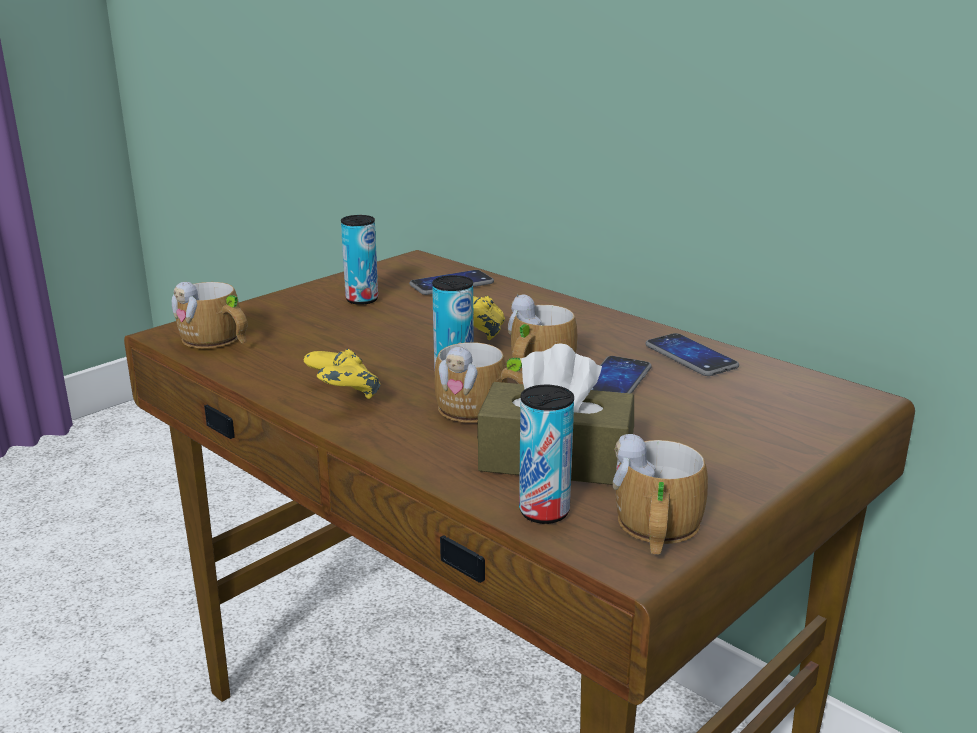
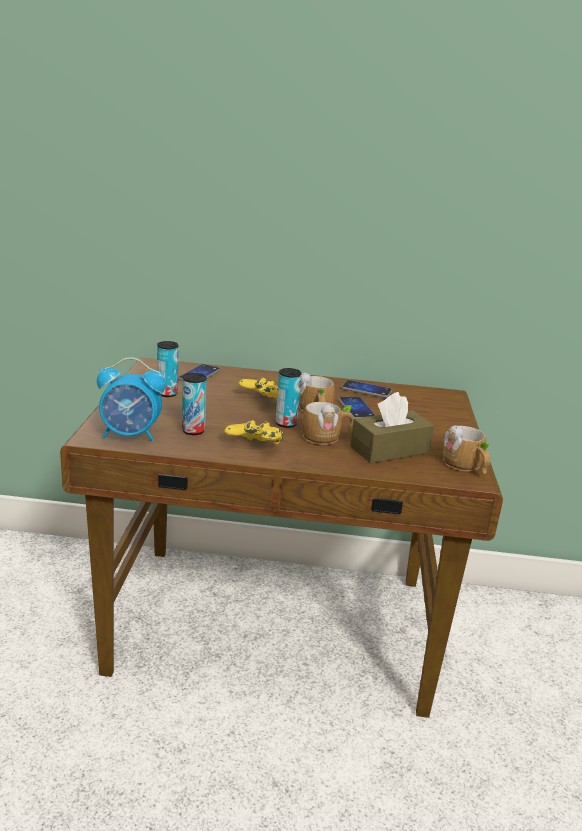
camera: 40 degrees left, 0 degrees up
(217, 341) = (131, 435): mug -> alarm clock
(544, 512) = (420, 472): can -> can (193, 431)

